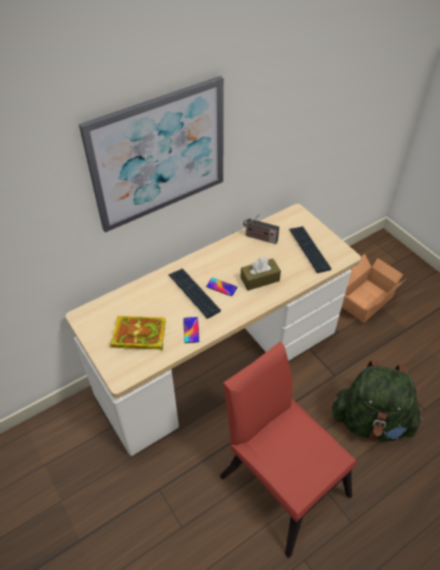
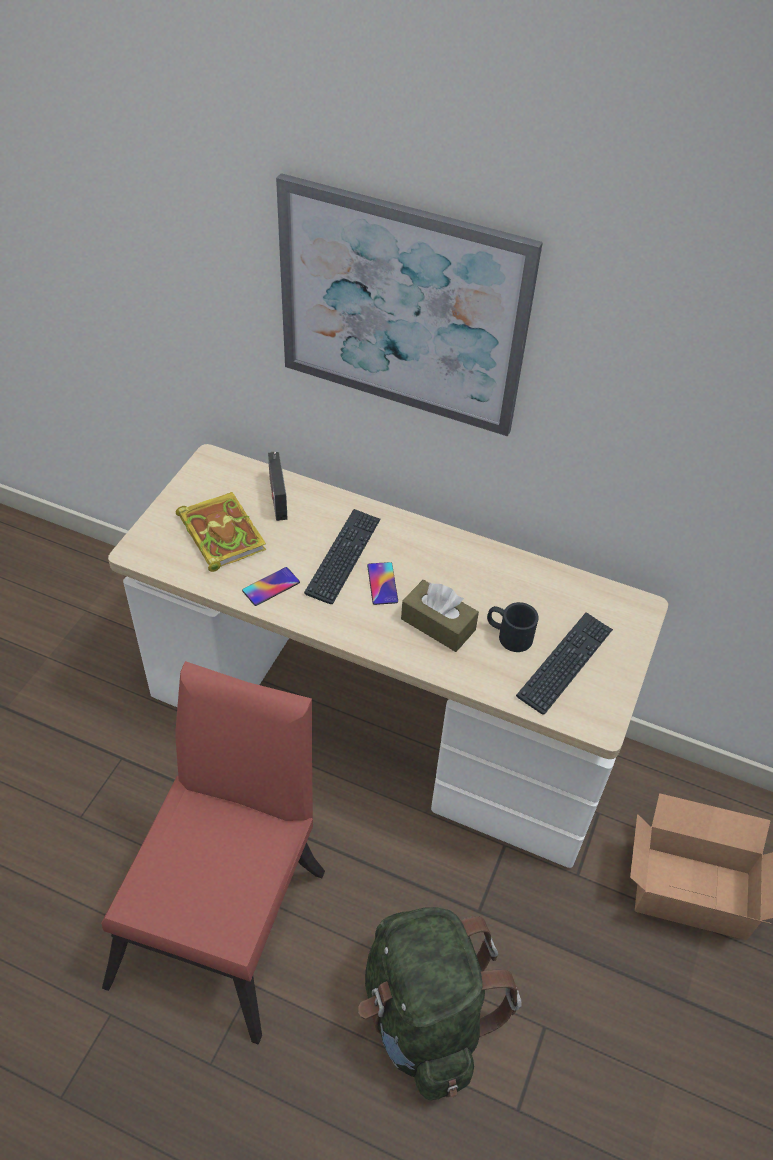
camera: 55 degrees right, 0 degrees up
(259, 238) = (530, 583): radio -> radio (277, 496)
(282, 259) = (508, 635): none -> black mug

